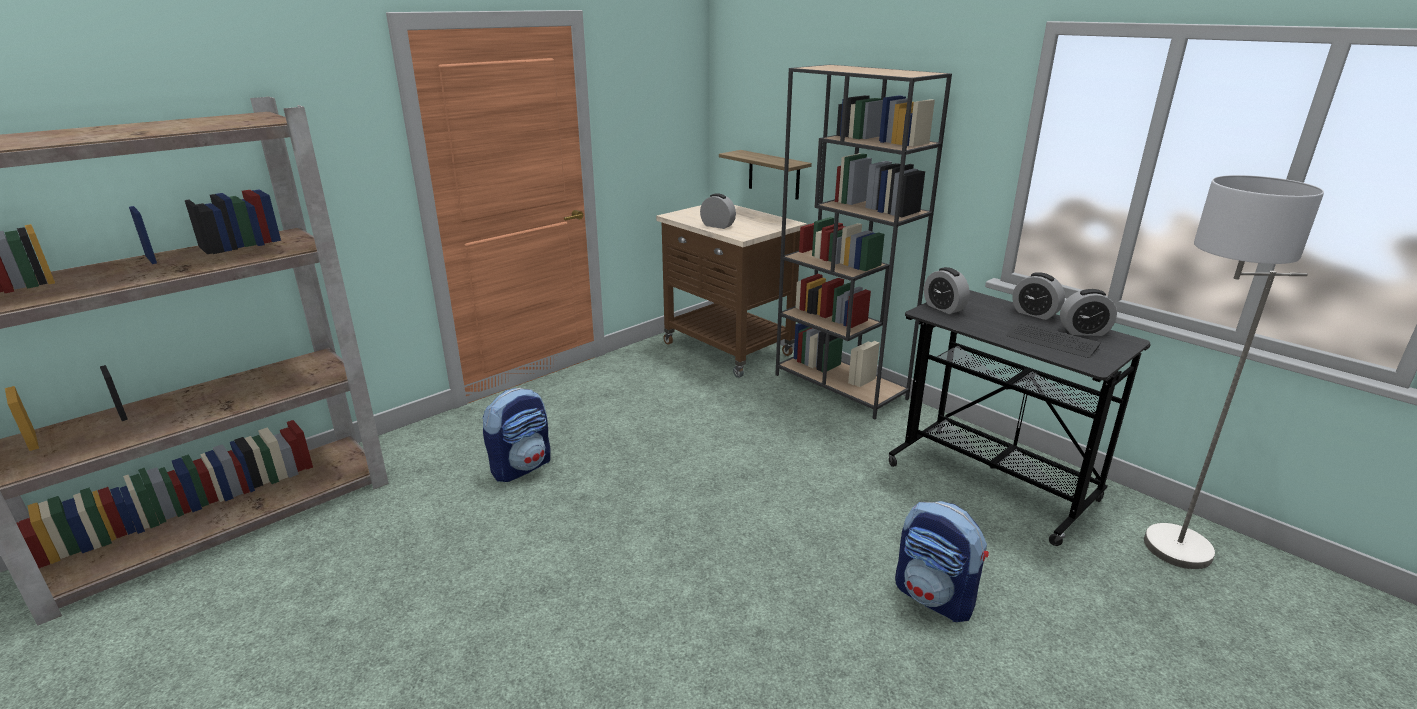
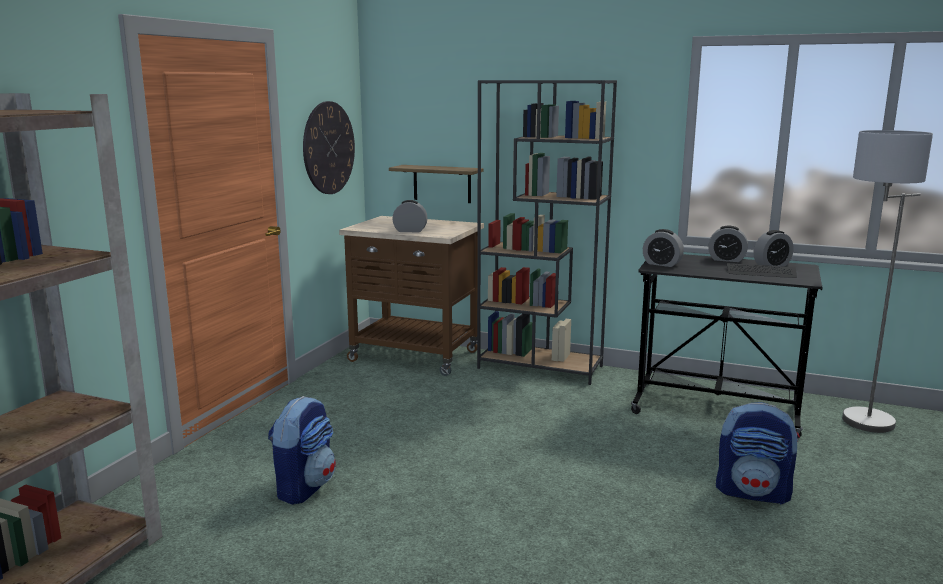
camera: 25 degrees left, 10 degrees down
(658, 130) = (328, 148): none -> wall clock

